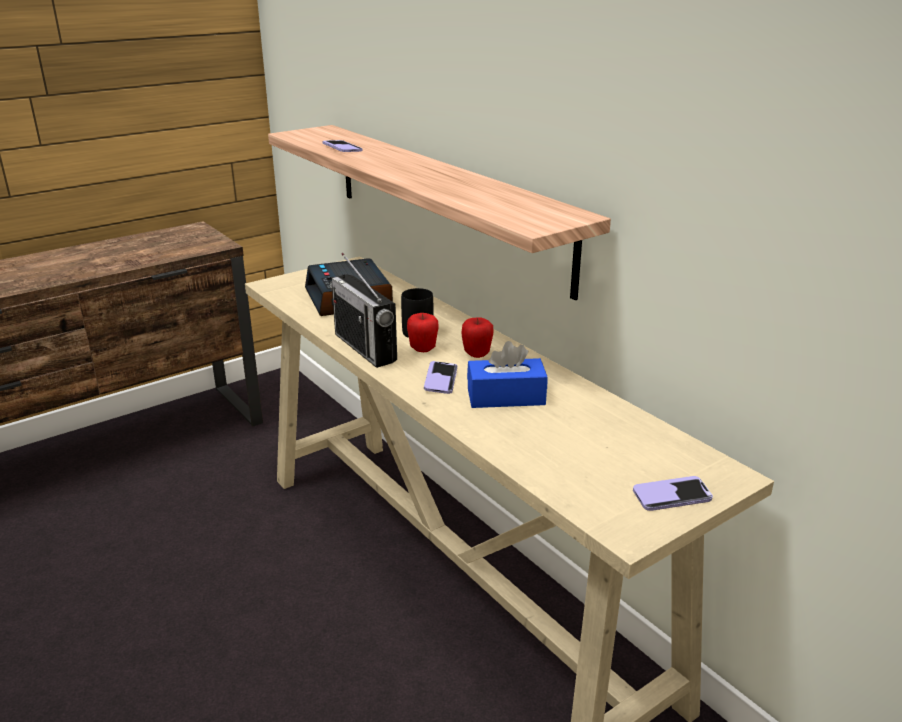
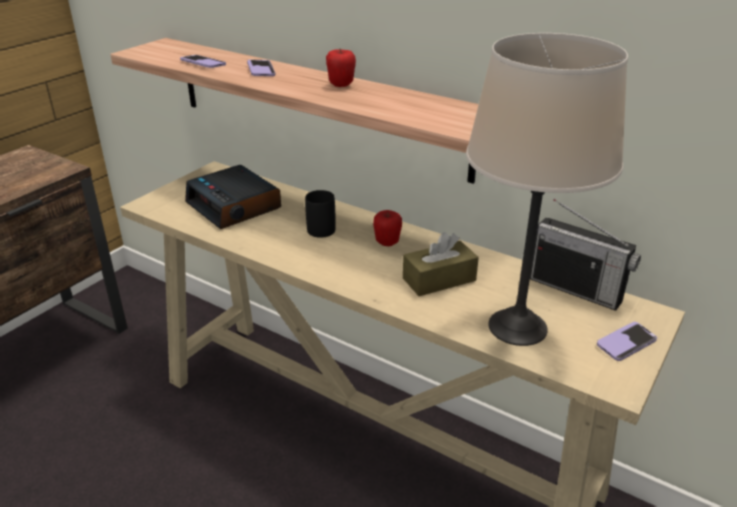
camera: 20 degrees left, 5 degrees up
(365, 348) = (284, 255): radio -> radio (575, 289)
(423, 349) = (337, 247): apple -> apple (341, 85)
(441, 379) = (373, 273): phone -> phone (261, 69)
(506, 397) = (439, 279): blue tissue box -> brown tissue box
(556, 456) = (517, 327): none -> beige table lamp

